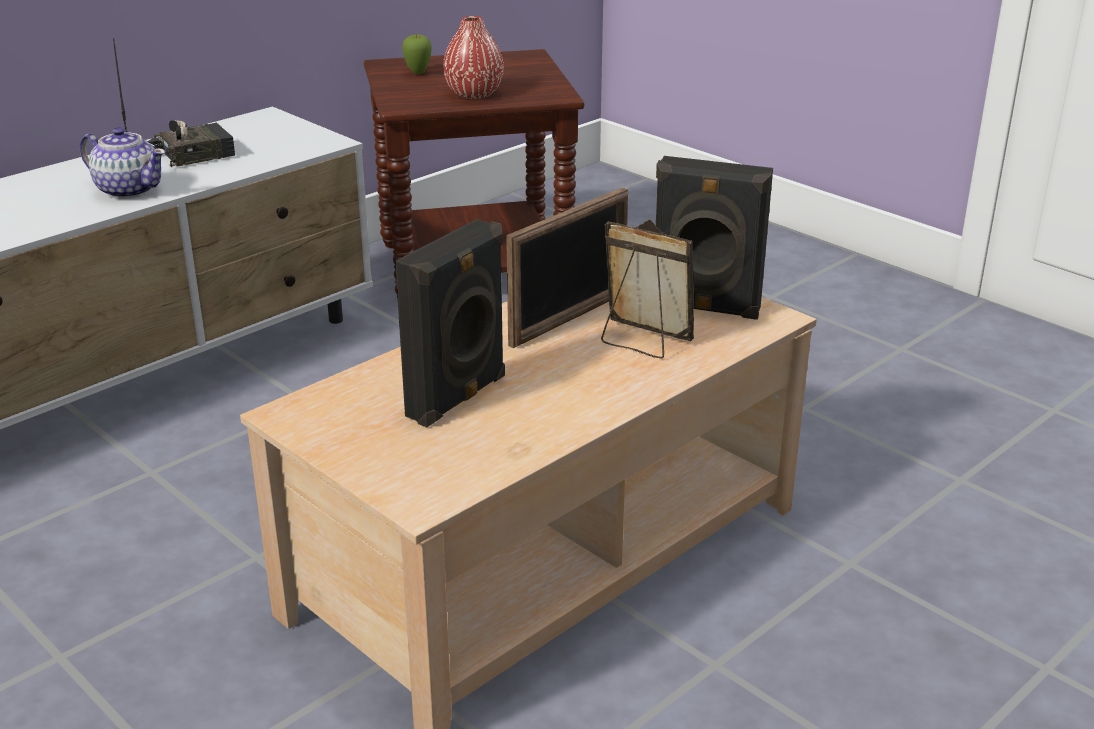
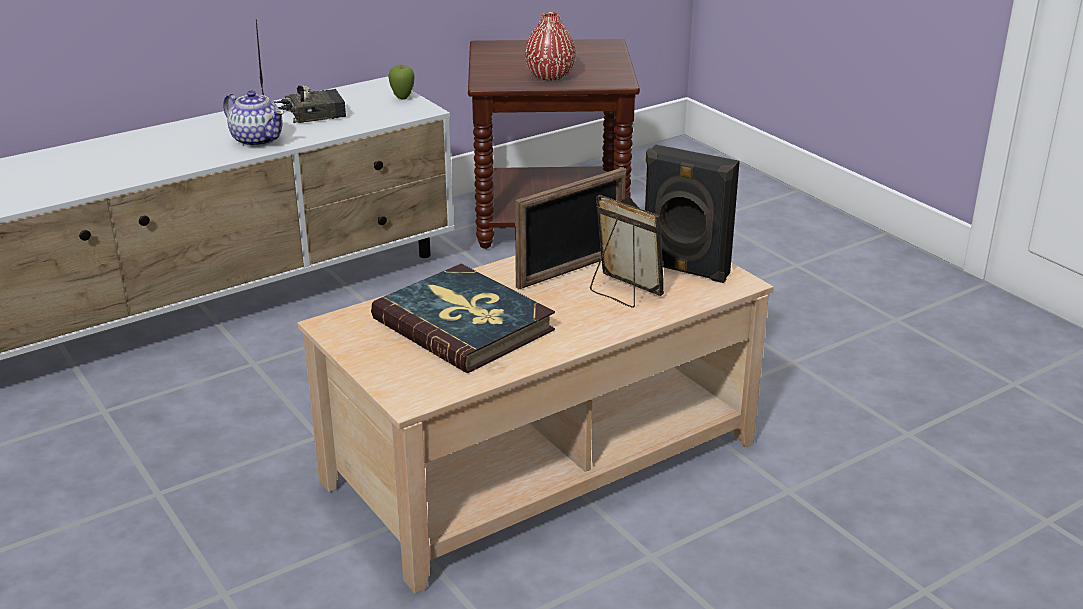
camera: 10 degrees right, 0 degrees up
(418, 73) = (510, 55): apple -> apple (402, 98)
(459, 398) = (464, 324): black speaker -> book

